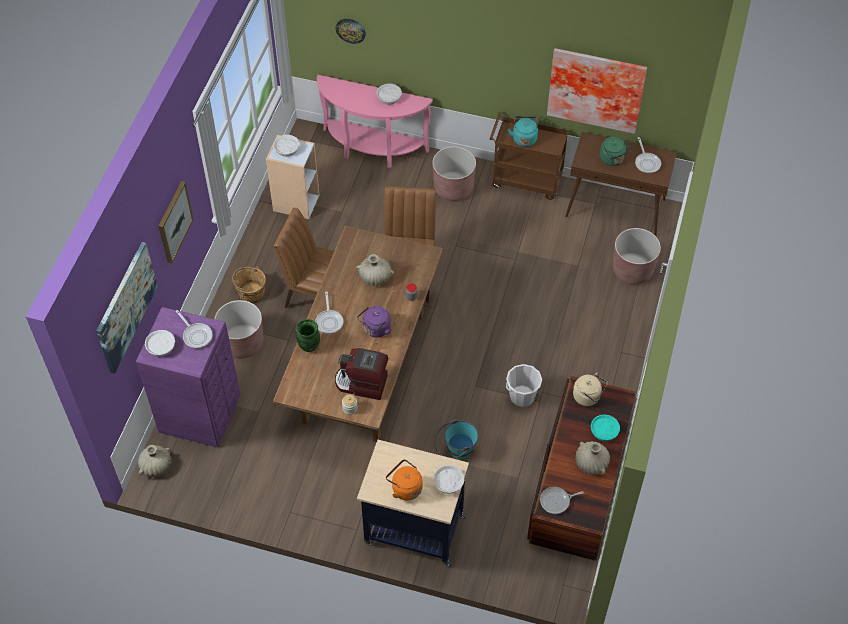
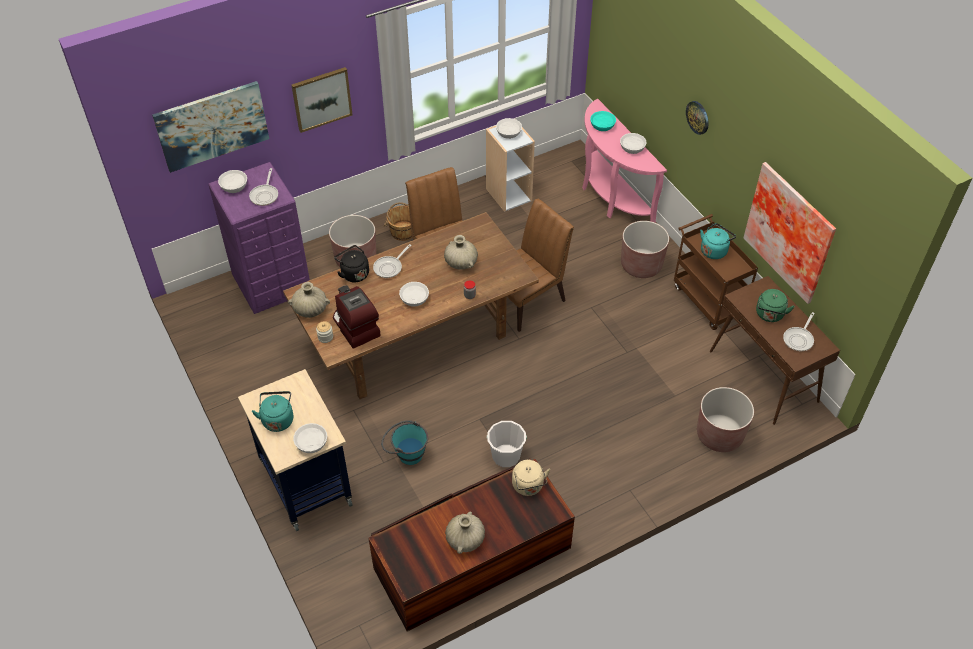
camera: 45 degrees right, 5 degrees down
(156, 466) = (203, 295): beige vase -> beige vase (310, 309)
(309, 346) = (353, 273): green vase -> black kettle
(350, 30) = (628, 62): wall clock -> wall clock (698, 117)
(375, 329) = (414, 298): purple kettle -> white bowl
(405, 488) = (277, 419): orange kettle -> turquoise kettle
(556, 501) = (401, 543): frying pan -> none
(604, 431) = (508, 524): turquoise bowl -> turquoise bowl (602, 125)

